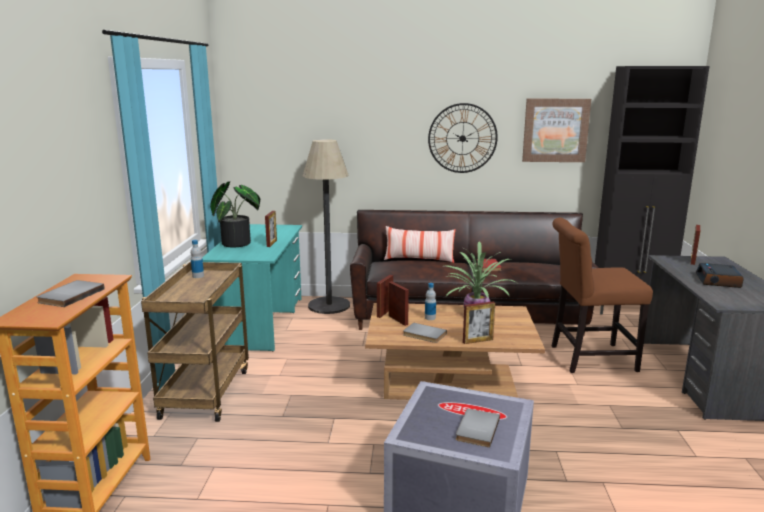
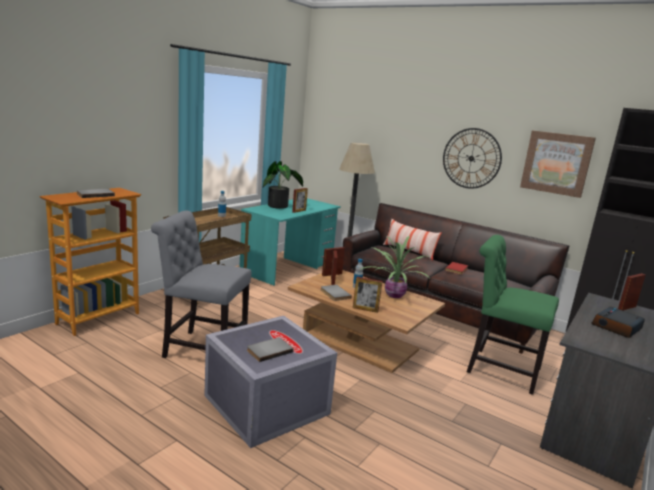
camera: 30 degrees right, 0 degrees up
(300, 469) = (201, 349): none -> grey chair
(588, 358) = (499, 369): brown chair -> green chair

